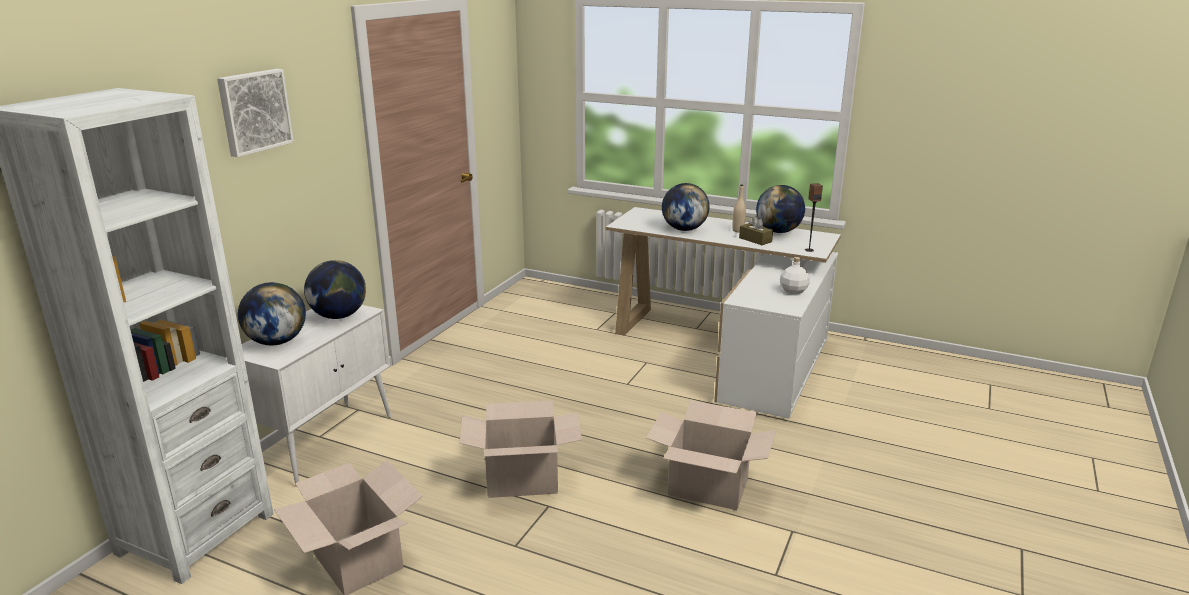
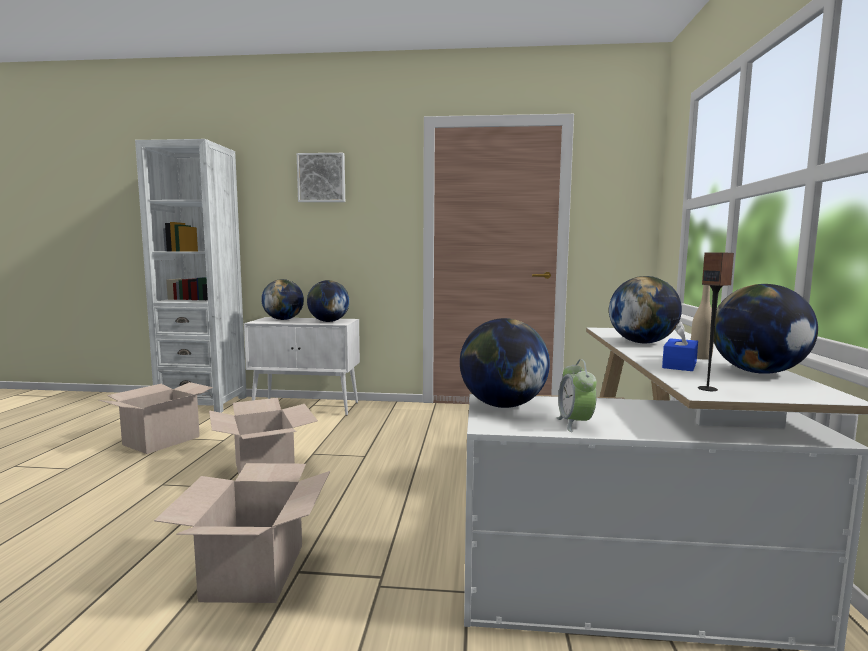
camera: 70 degrees right, 15 degrees down
(754, 299) = (502, 405): none -> globe
(755, 240) = (679, 365): brown tissue box -> blue tissue box
(794, 291) = (575, 424): white bottle -> alarm clock

